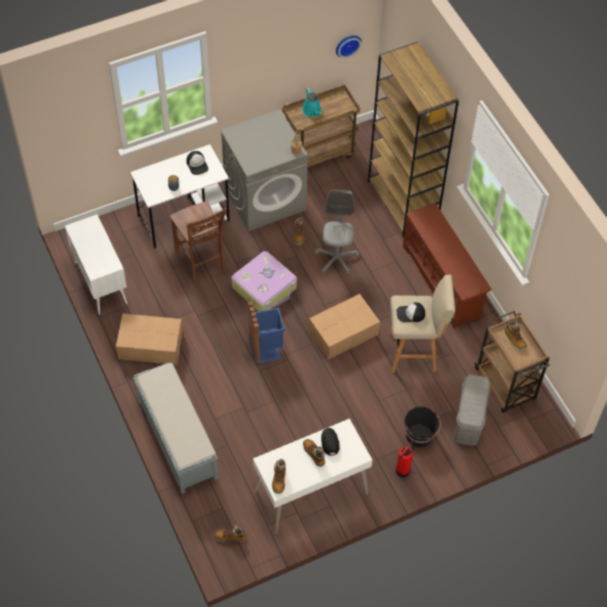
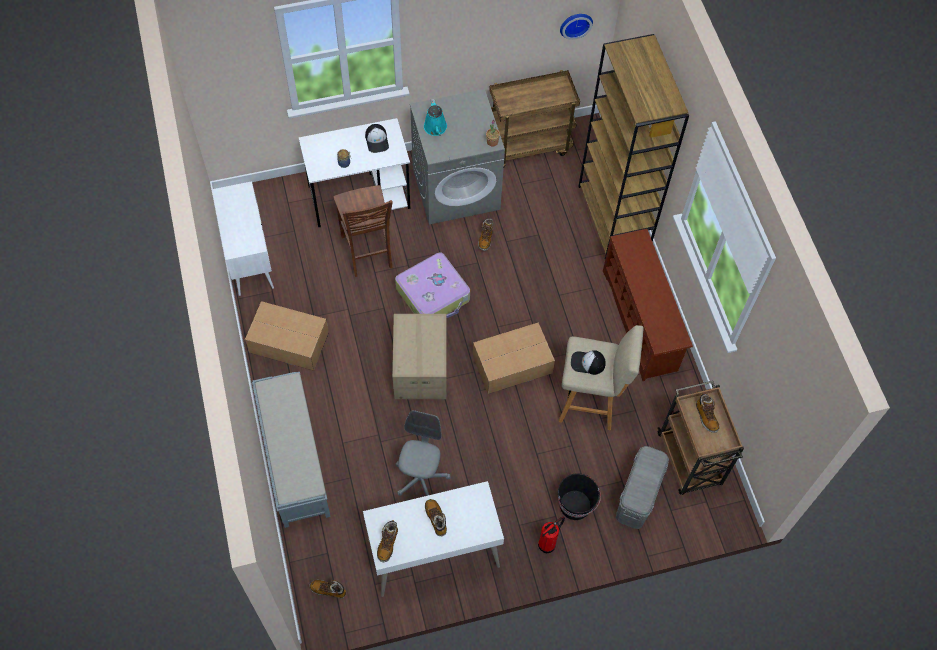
camera: 10 degrees right, 5 degrees up
(266, 348) = (419, 368): blue trash can -> cardboard box
(312, 111) = (524, 97): turquoise watering can -> turquoise watering can (435, 128)
(330, 442) = (458, 507): black cap -> none
(336, 258) = (523, 273): grey office chair -> grey office chair (421, 478)

